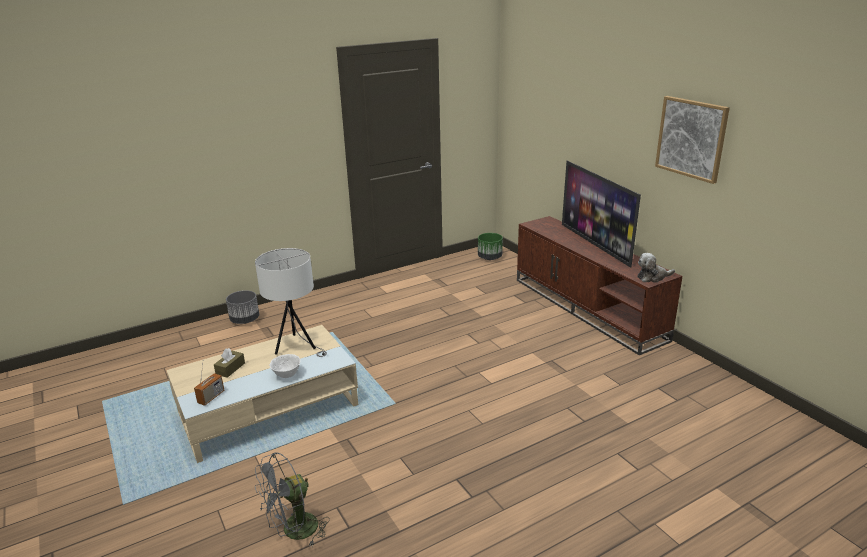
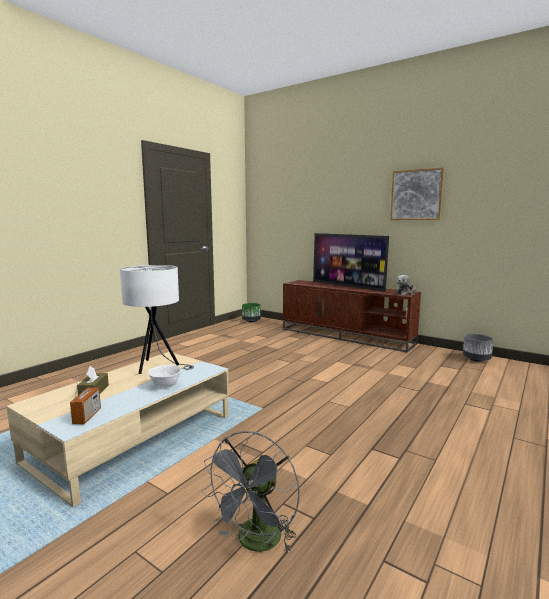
camera: 25 degrees left, 15 degrees down
(245, 320) = (59, 379): grey planter -> grey planter (476, 360)

